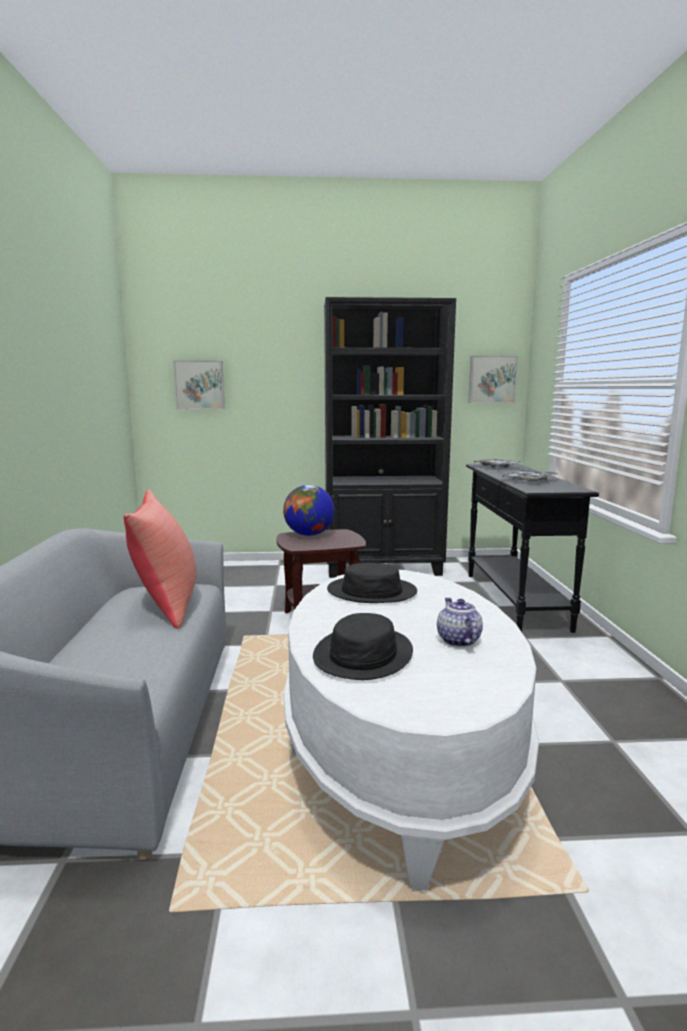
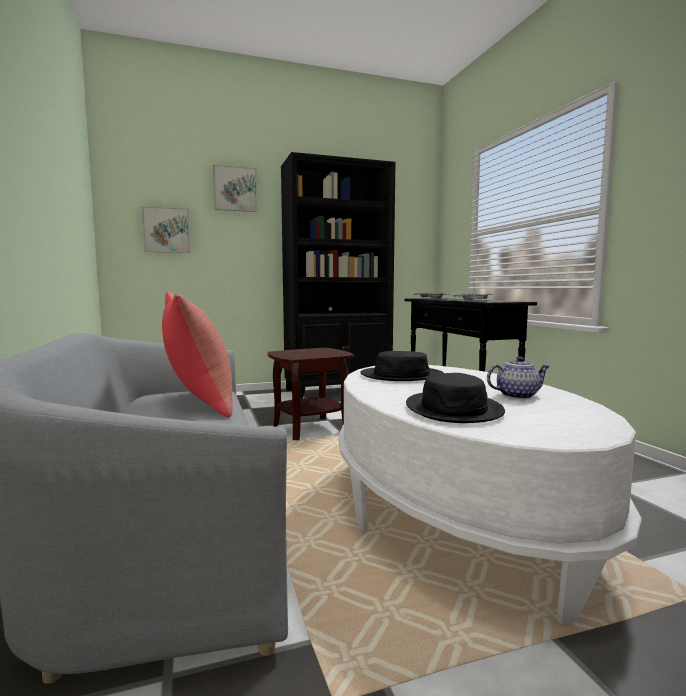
camera: 15 degrees left, 5 degrees down
(309, 535) = (296, 351): globe -> none
(457, 640) = (518, 395): teapot -> teapot turned 105 degrees clockwise
(491, 379) = (413, 235): picture -> picture (235, 189)

